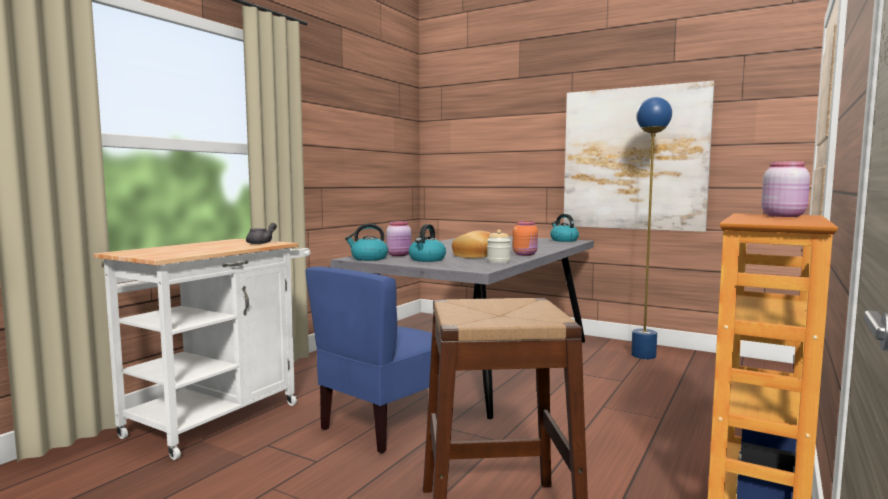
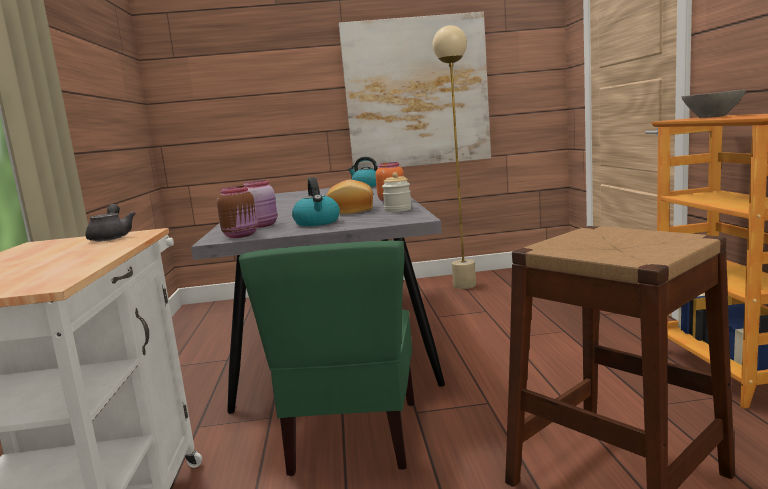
camera: 35 degrees left, 5 degrees up
(368, 258) = (241, 235): kettle -> brown jar
(385, 425) = (353, 437): blue chair -> green chair
(643, 356) = (464, 285): blue floor lamp -> beige floor lamp
(783, 216) = (711, 117): pink jar -> grey bowl

